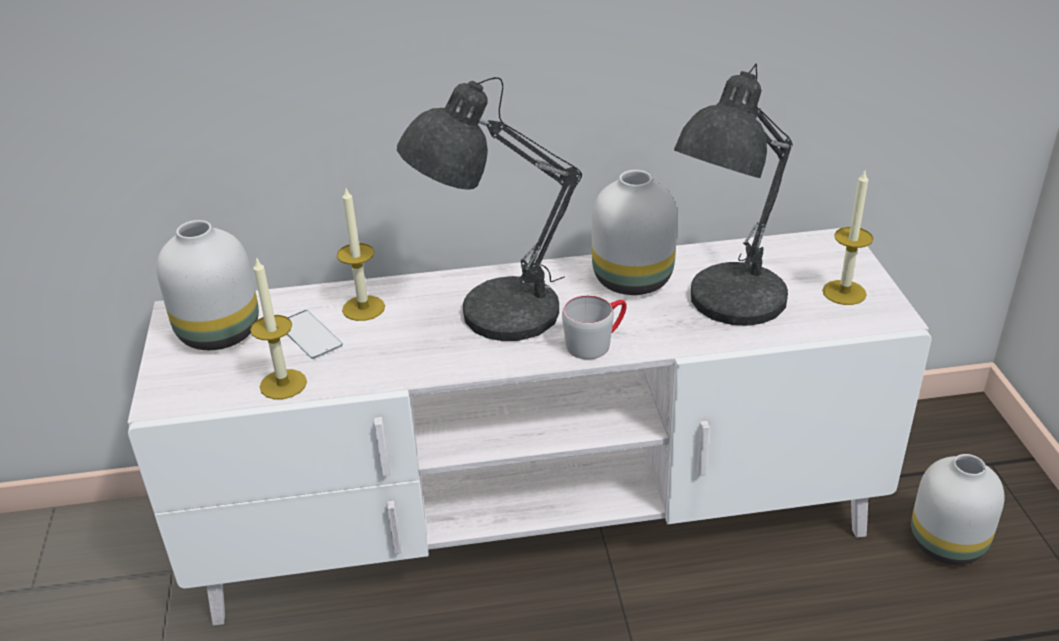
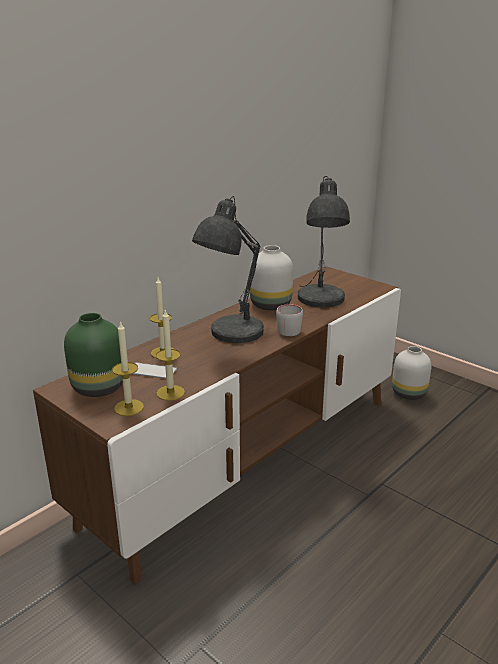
camera: 40 degrees left, 10 degrees down
(218, 334) = (99, 388): white vase -> green vase
(536, 520) = (248, 457): white tv stand -> brown tv stand
(844, 292) = (355, 285): candle -> candle (129, 407)

